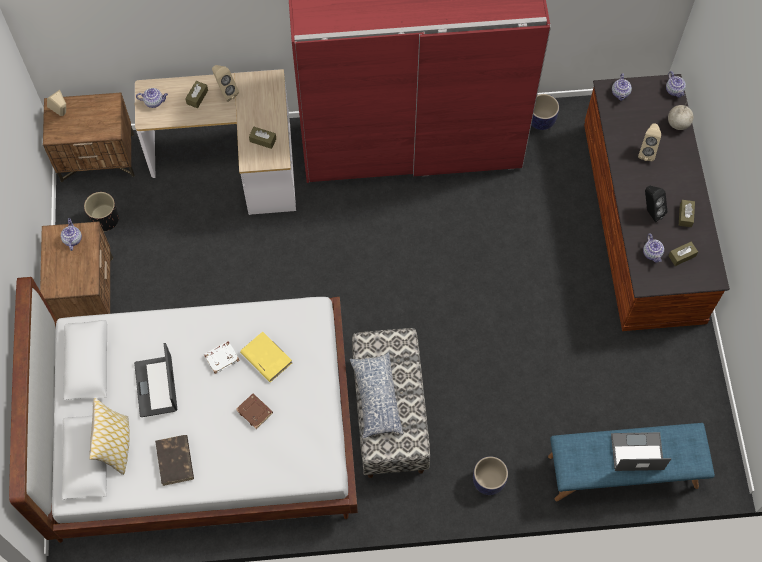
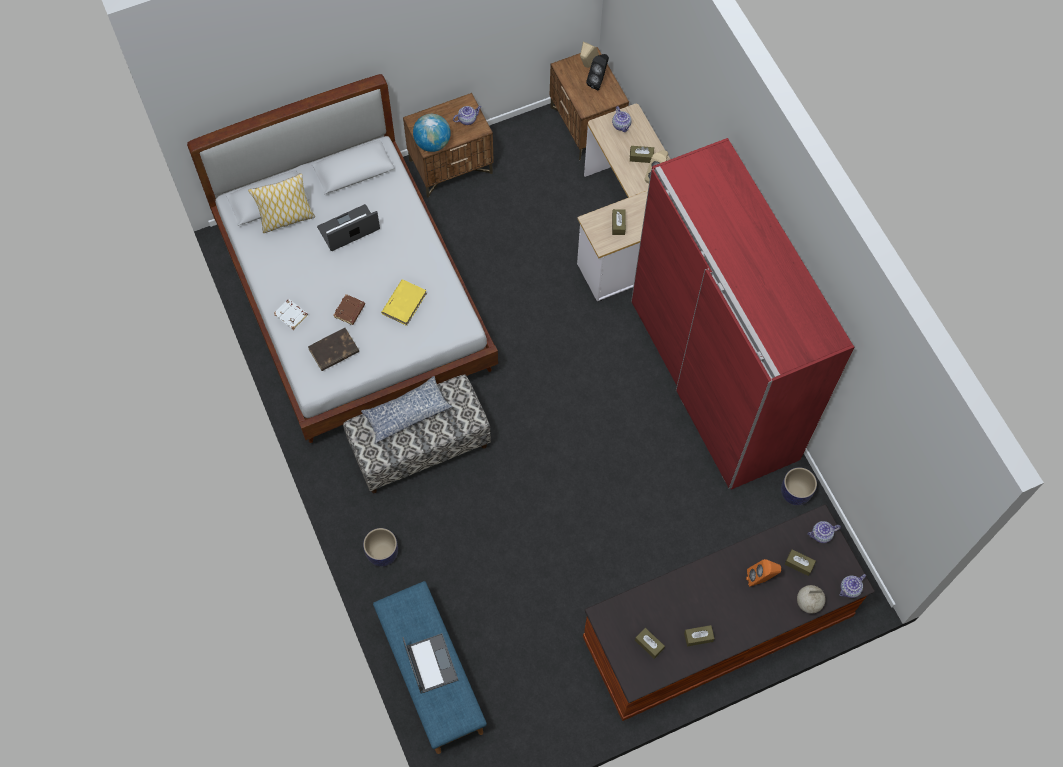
camera: 70 degrees right, 0 degrees up
(85, 280) = (432, 143): none -> globe
(105, 219) = (527, 154): black planter -> none
(175, 461) = (286, 266): brown book -> brown book (333, 351)
(222, 357) = (392, 268): white book -> white book (292, 315)
(641, 118) = (799, 564): none -> brown tissue box
(647, 151) = (760, 579): beige speaker -> orange speaker
(650, 211) = (689, 601): black speaker -> black speaker (598, 82)
(652, 253) = (640, 614): teapot -> none

